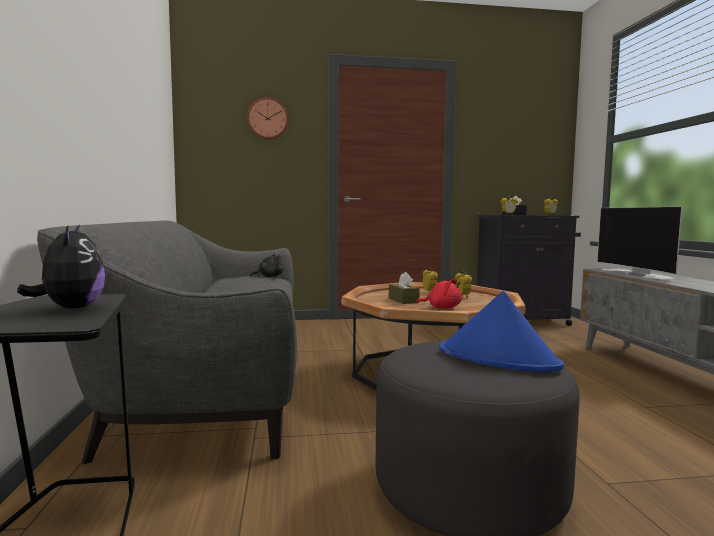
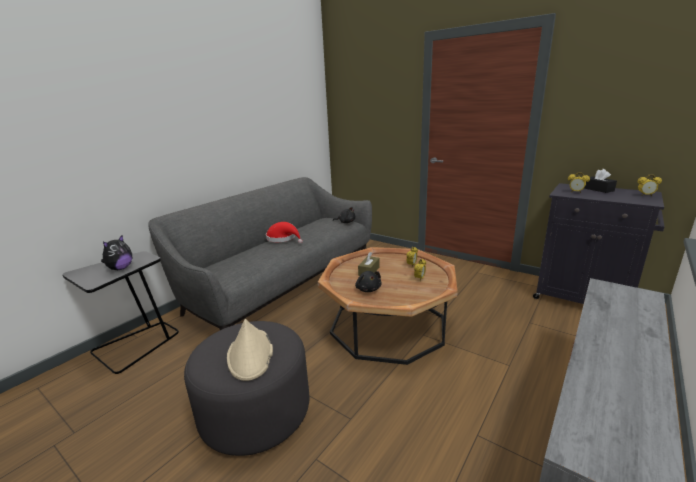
camera: 45 degrees right, 15 degrees up
(229, 290) = (283, 238): none -> red hat
(268, 119) = (380, 95): wall clock -> none
(442, 308) = (368, 289): red plush toy -> black plush toy
(498, 358) = (250, 355): blue hat -> beige hat
(639, 273) = (622, 308): television -> none

